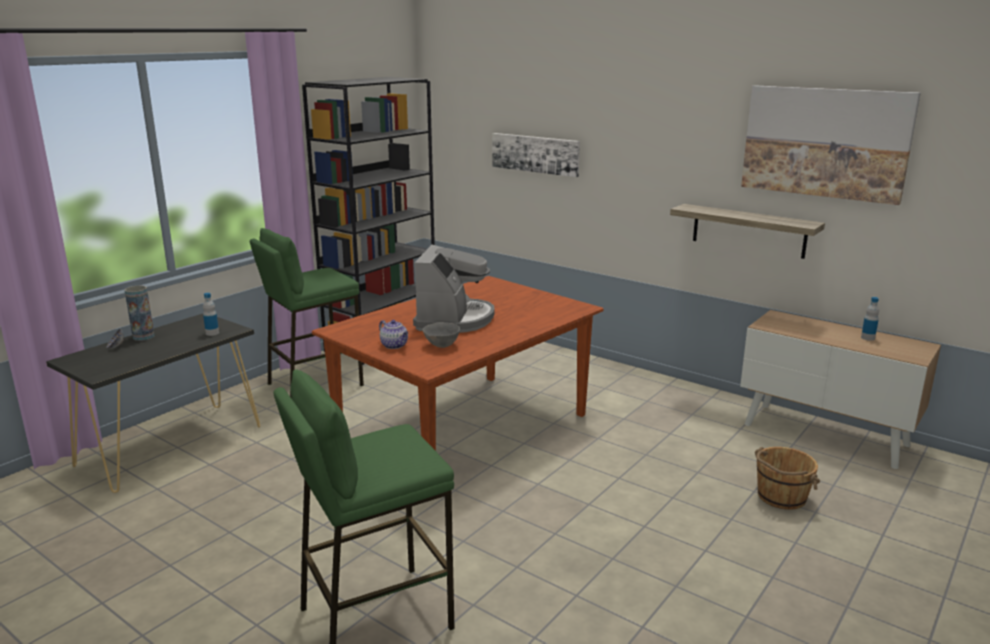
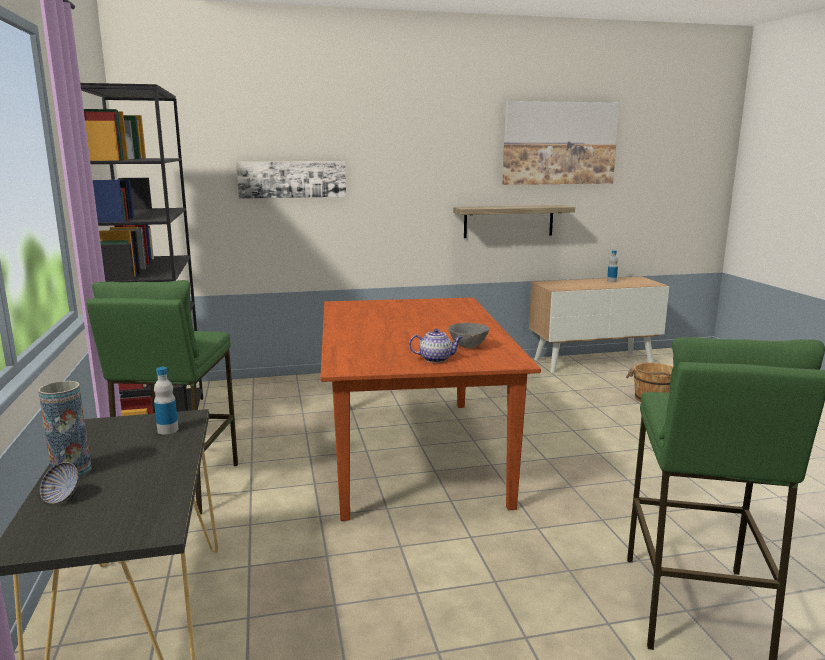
camera: 50 degrees left, 5 degrees down
(454, 319) = (411, 331): coffee machine -> none

